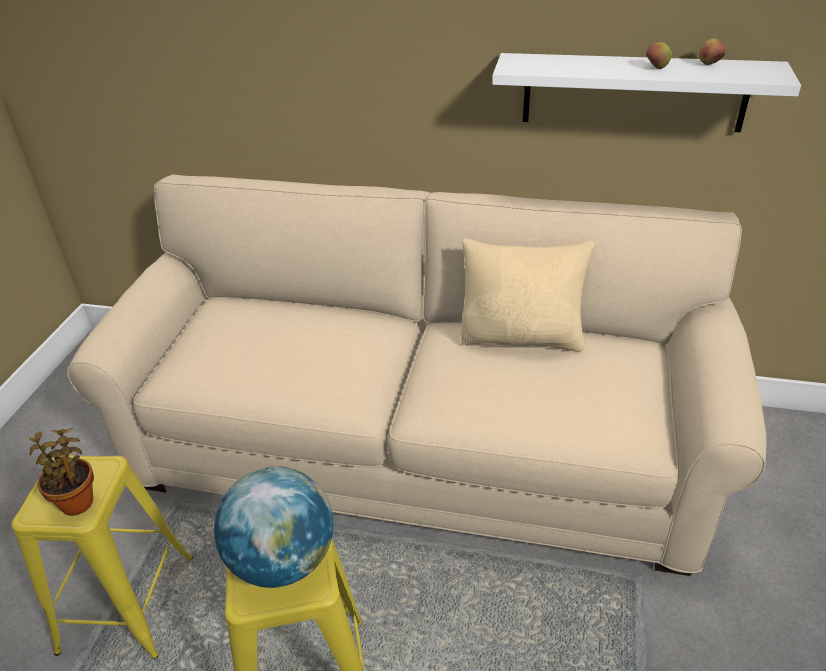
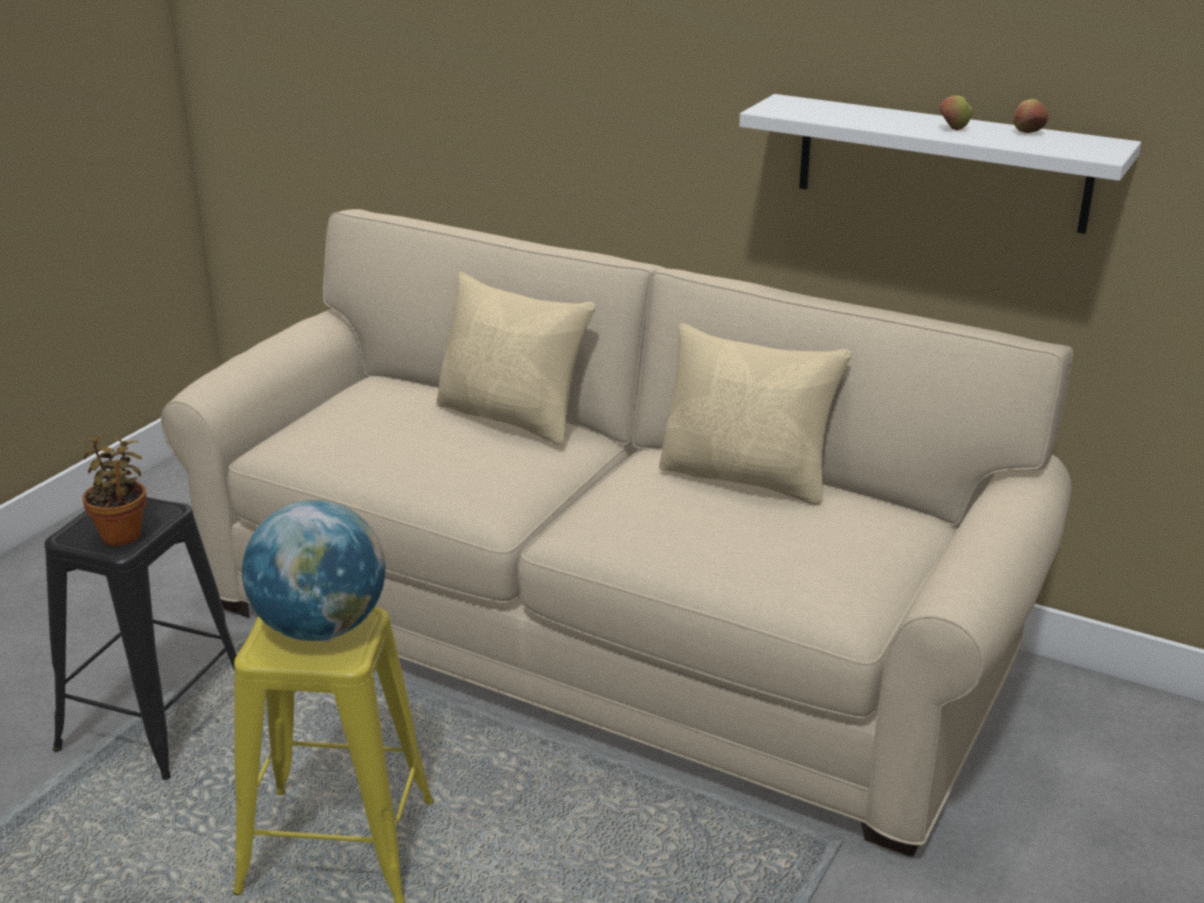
camera: 15 degrees right, 10 degrees down
(127, 603) = (156, 720): yellow stool -> black stool
(335, 318) = (512, 418): none -> beige pillow

